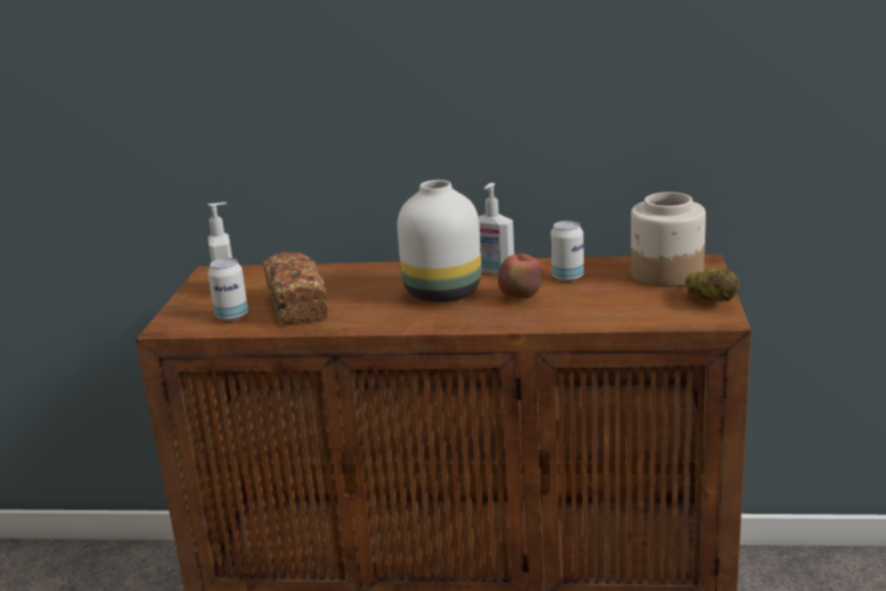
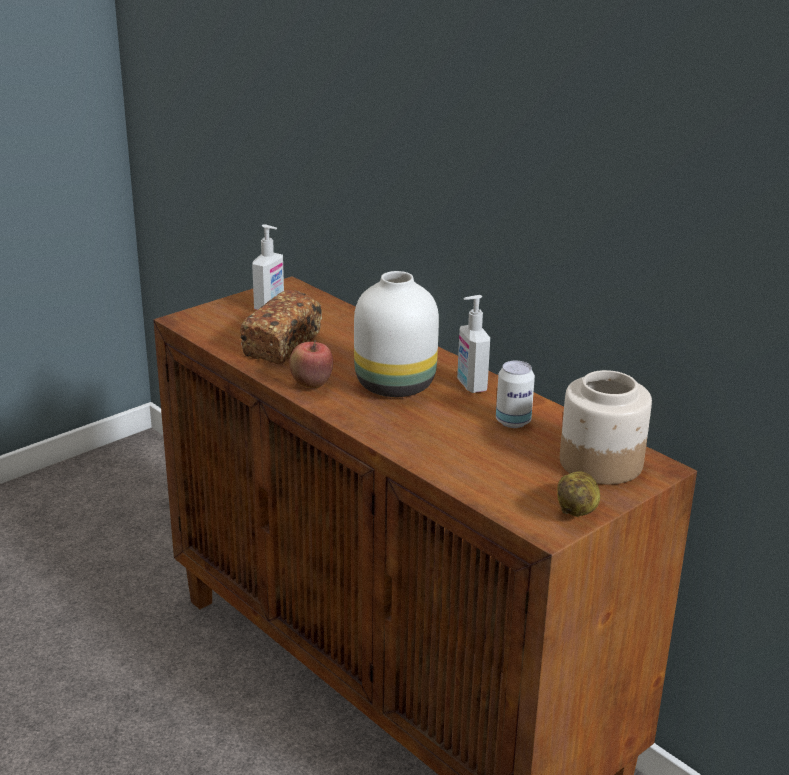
camera: 40 degrees right, 5 degrees up
(232, 316) = (232, 331): can -> none
(521, 298) = (439, 420): apple -> apple (311, 385)

